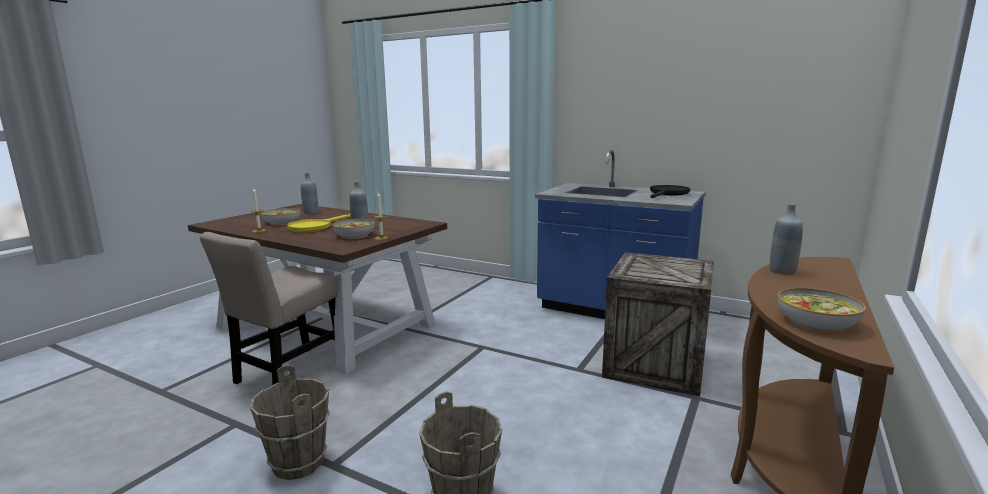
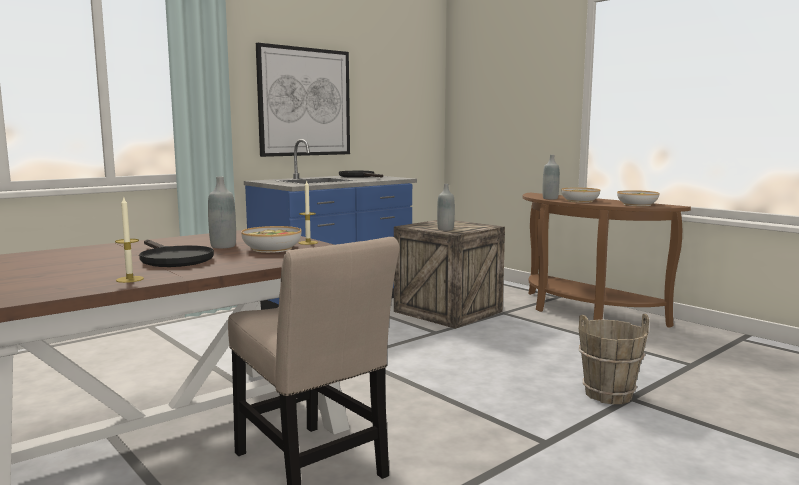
camera: 70 degrees left, 5 degrees down
(282, 222) = (84, 271): bowl -> bowl (580, 201)
(297, 463) = (538, 461): brown bucket -> none
(311, 213) = (37, 260): grey bottle -> grey bottle (445, 229)
(314, 227) = (173, 259): yellow frying pan -> black frying pan
(641, 112) = (304, 102): none -> picture

